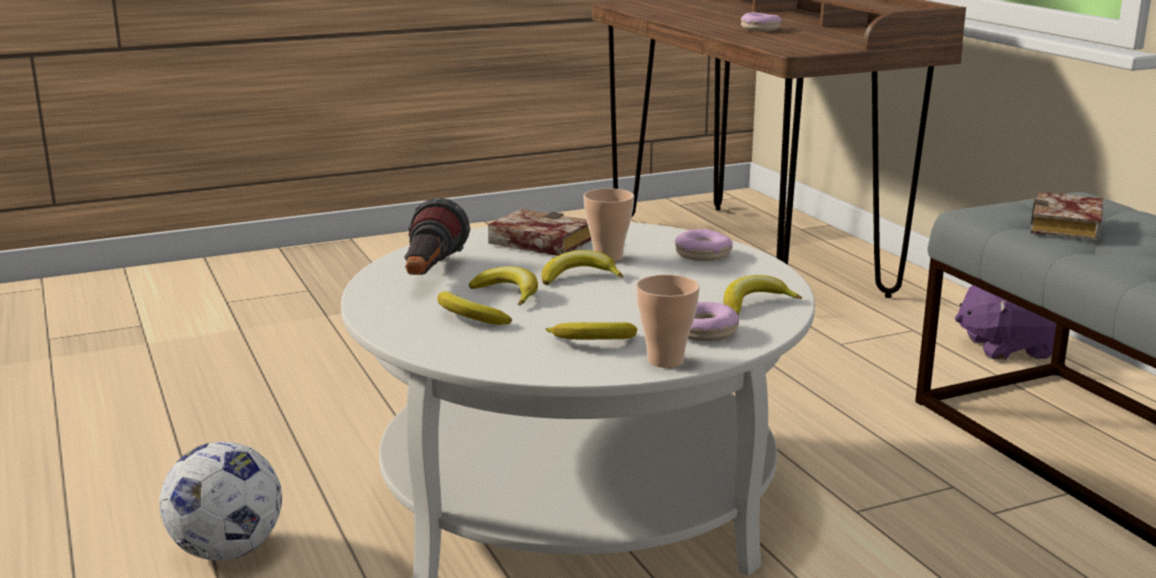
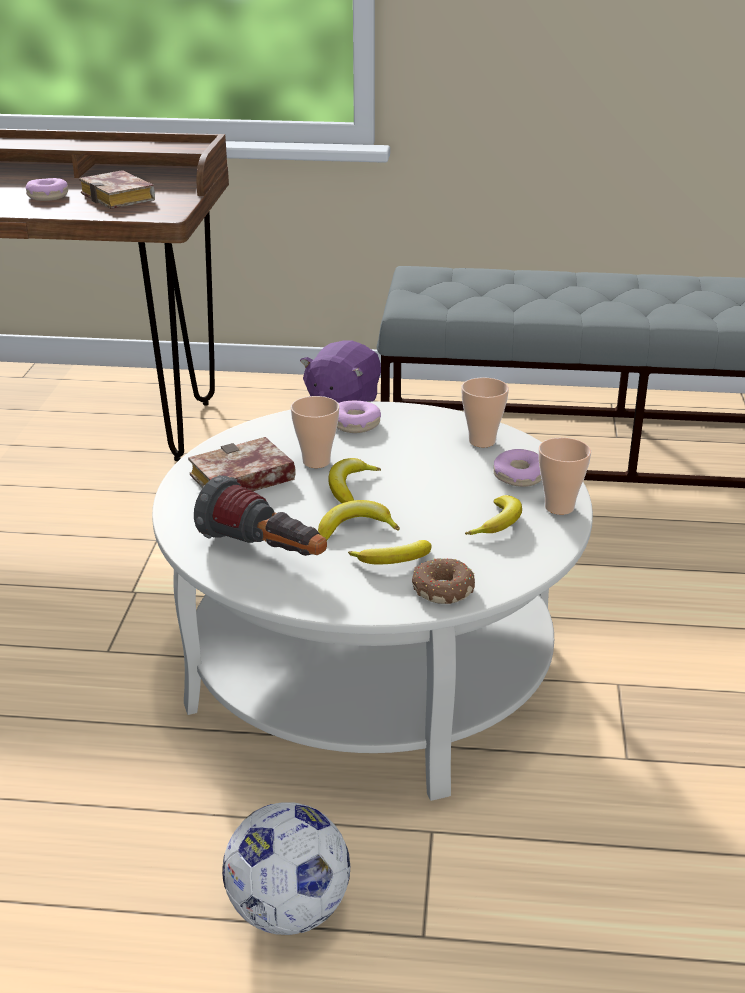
camera: 60 degrees left, 10 degrees up
(442, 343) = (442, 589): none -> donut
(754, 304) = (482, 441): banana -> cup
(1069, 227) = (470, 297): book -> book (121, 198)

